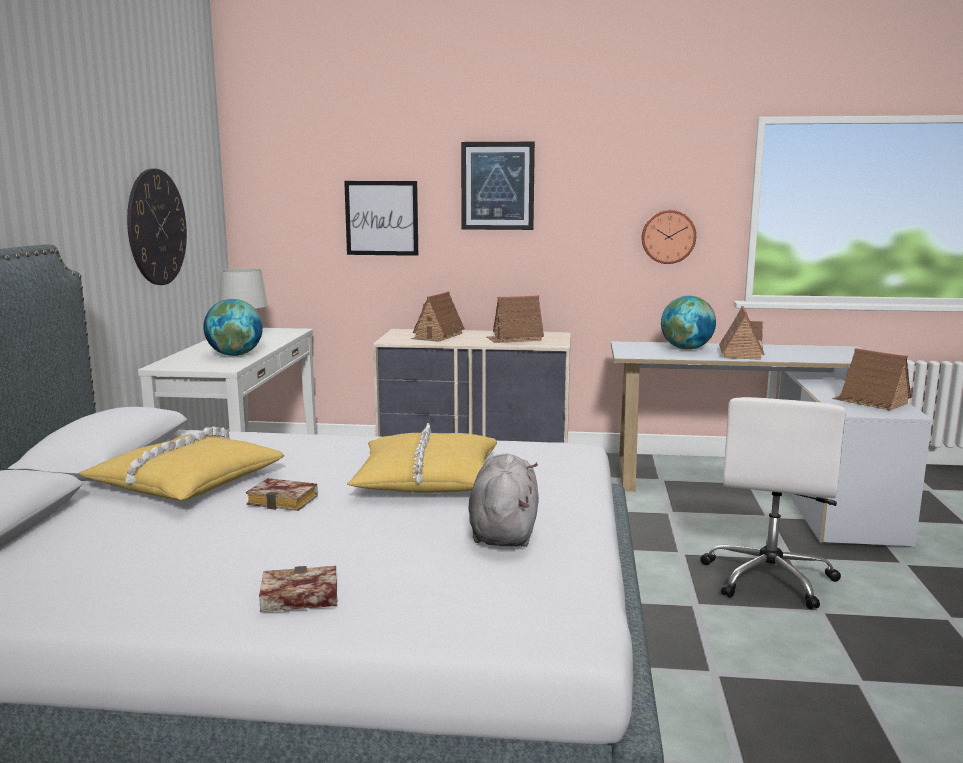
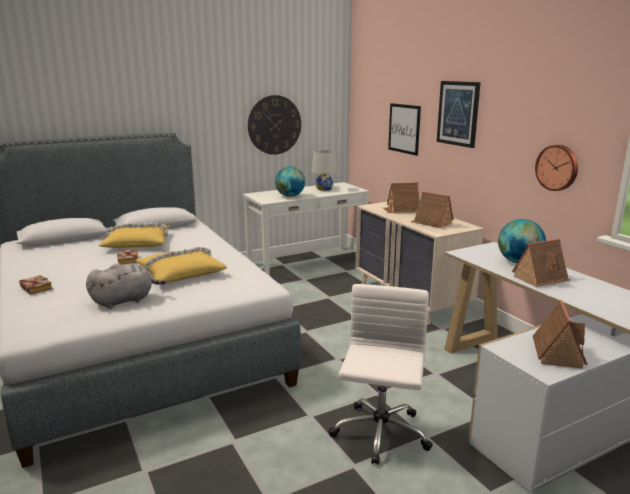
camera: 55 degrees right, 5 degrees up
(769, 578) = (380, 434): white office chair -> white office chair turned 120 degrees clockwise

